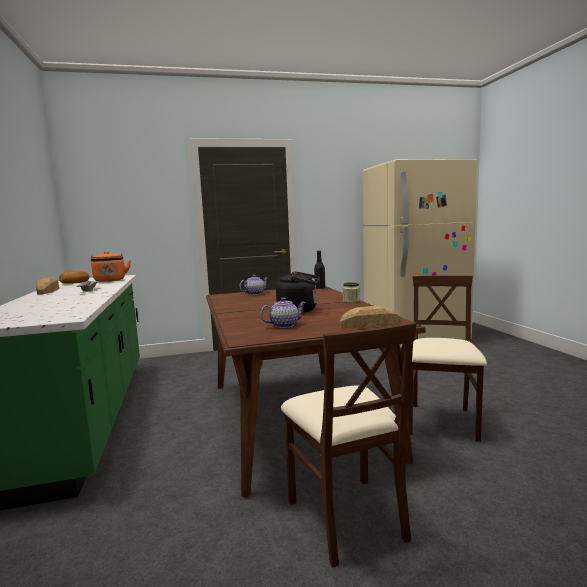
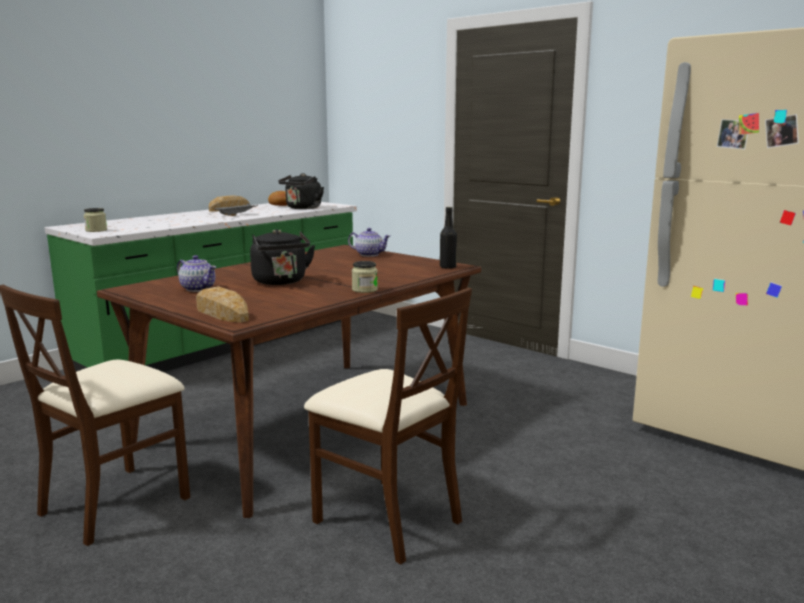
camera: 55 degrees right, 5 degrees up
(37, 319) = (96, 230): none -> jar
(110, 280) = (302, 208): orange kettle -> black kettle
(441, 422) = (387, 519): beige chair -> beige chair turned 60 degrees clockwise

